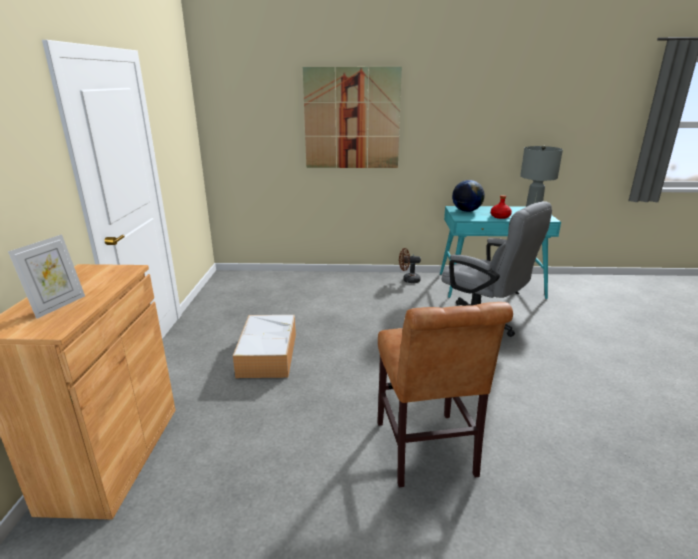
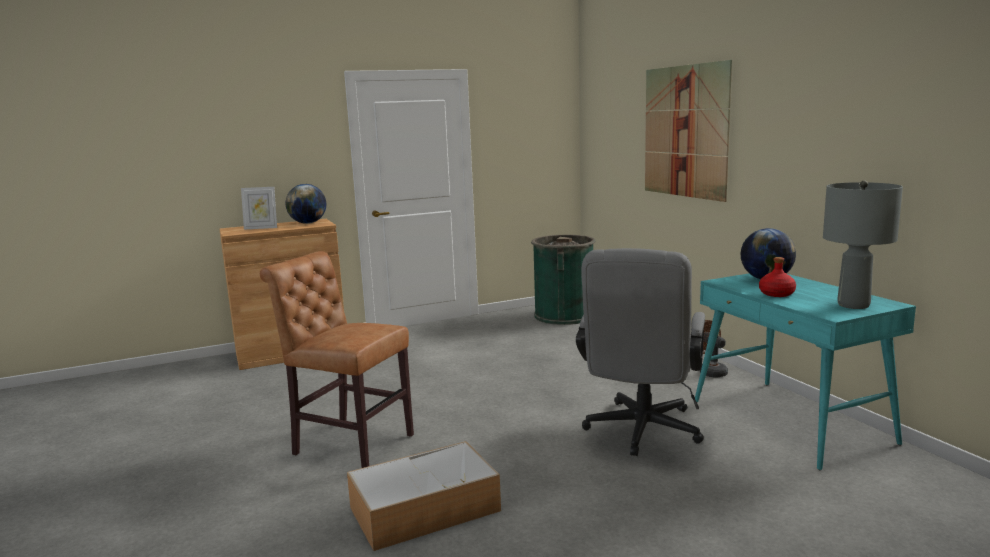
camera: 65 degrees right, 10 degrees down
(94, 276) = (308, 223): none -> globe
(247, 286) = (564, 315): none -> green trash can
(267, 353) = (449, 355): storage box -> storage box (426, 508)
(426, 453) = (348, 444): brown chair -> brown chair turned 60 degrees clockwise

